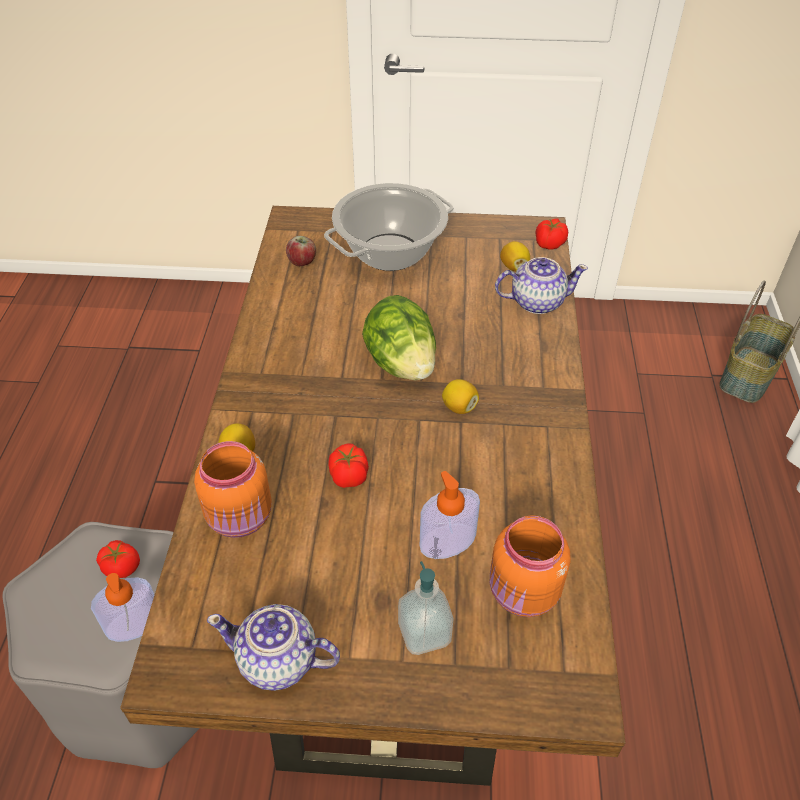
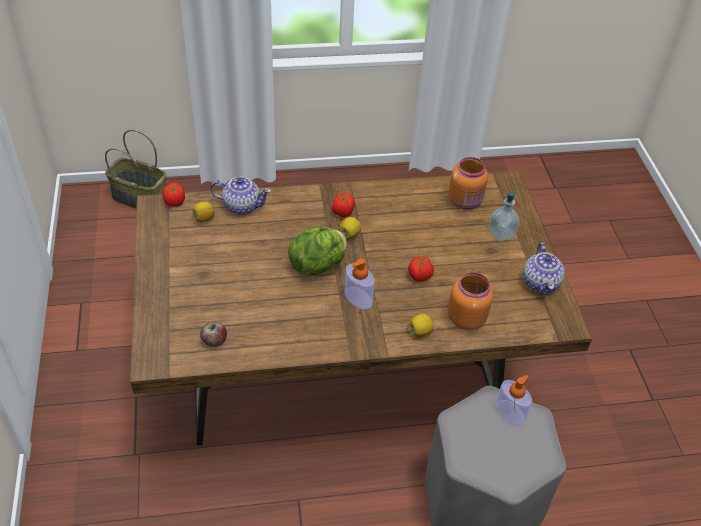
camera: 105 degrees left, 0 degrees up
(122, 568) = (477, 433): tomato -> tomato (342, 212)
(390, 252) = (194, 288): cooking pot -> none
(447, 541) = (446, 230): soap dispenser -> soap dispenser (358, 298)
(536, 302) = (241, 206): teapot -> teapot turned 120 degrees clockwise

